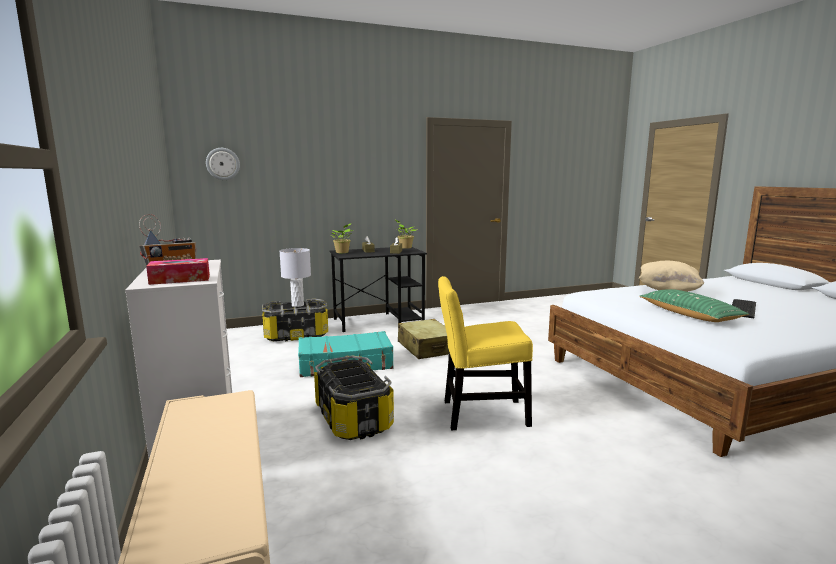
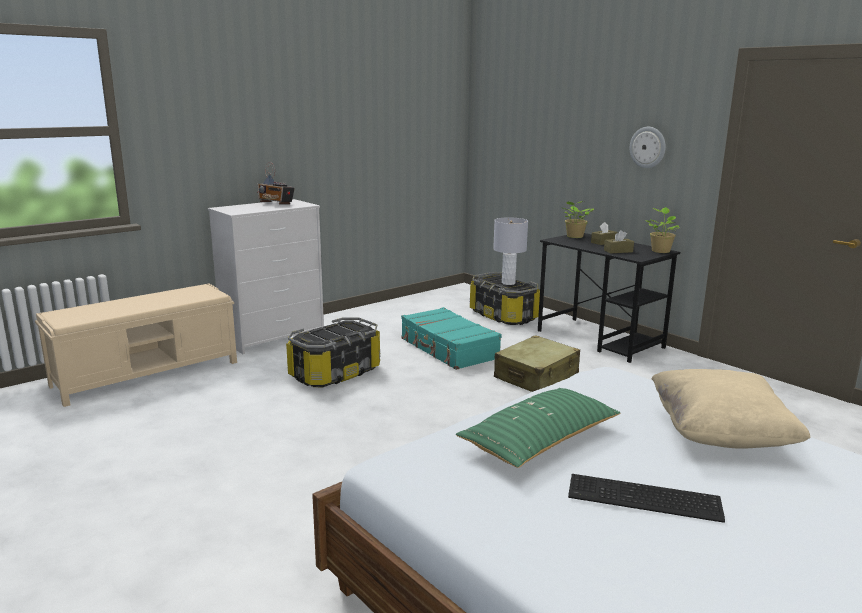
camera: 70 degrees right, 5 degrees up
(180, 279) = (238, 209): tissue box -> none
(223, 164) = (503, 117): wall clock -> wall clock (648, 147)
(480, 414) = (375, 425): yellow chair -> none

